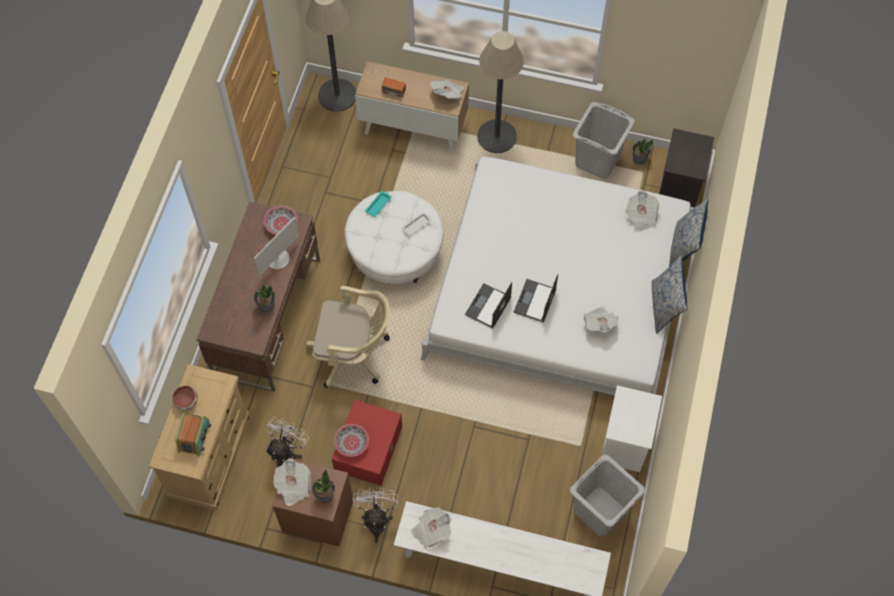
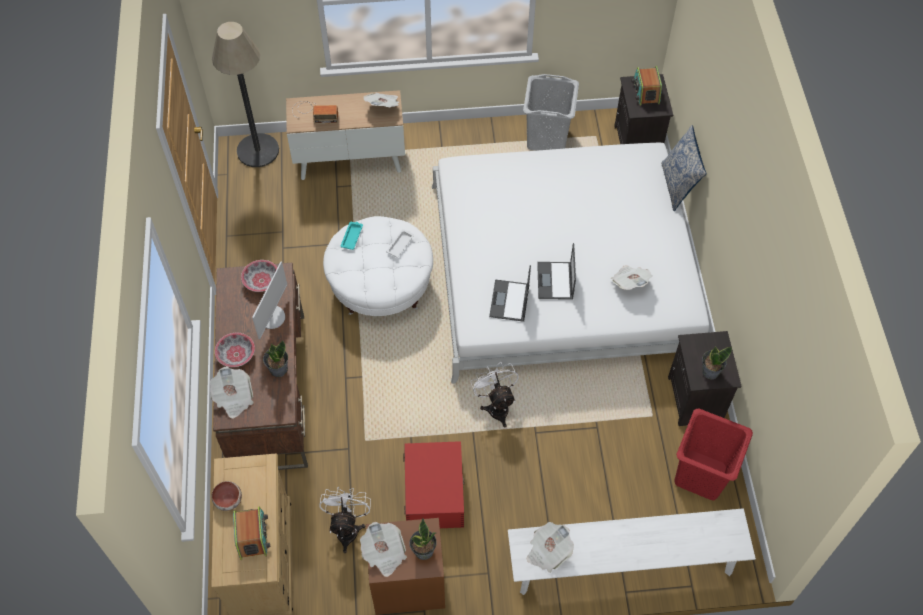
camera: 20 degrees left, 5 degrees down
(352, 443) = (420, 489): bowl -> bowl (236, 354)
(353, 354) = (379, 400): beige office chair -> none
(377, 519) = (474, 565): white fan -> white fan (496, 406)
(497, 136) = (438, 144): floor lamp -> none
(600, 511) = (701, 475): grey laundry basket -> red laundry basket
(625, 445) = (696, 400): white nightstand -> black nightstand
(639, 158) = (586, 124): potted plant -> potted plant (710, 371)
(641, 216) = (623, 169): newspaper -> newspaper (233, 398)
(664, 307) = (686, 247): pillow -> none
(690, 150) = (645, 92): none -> radio

